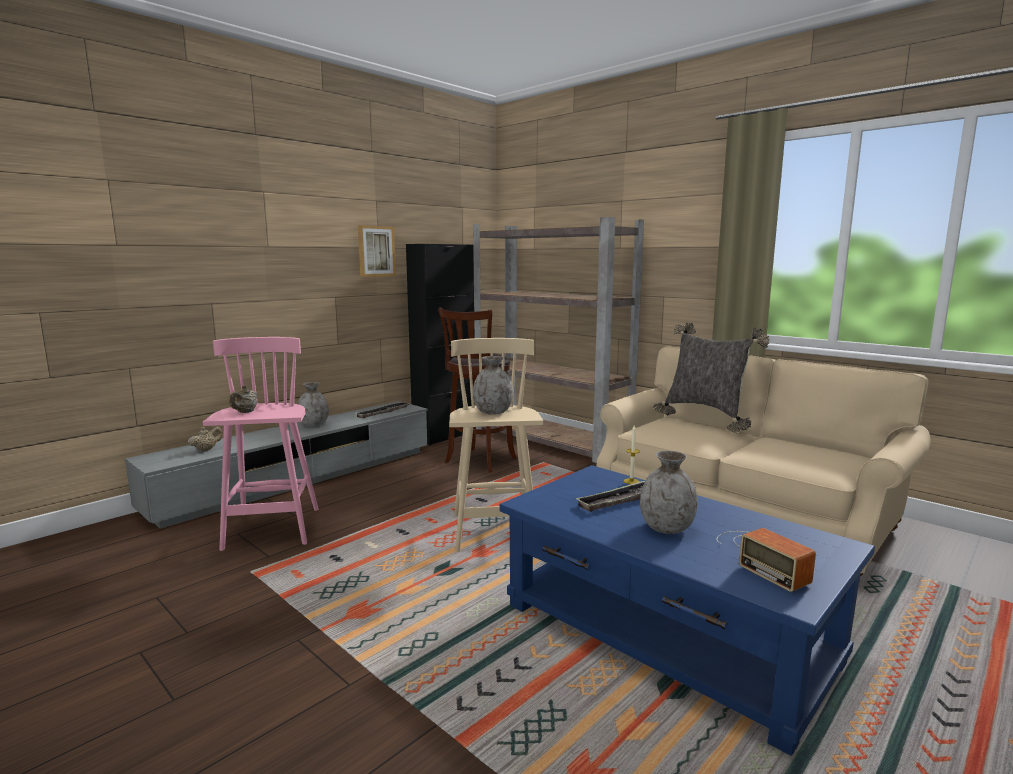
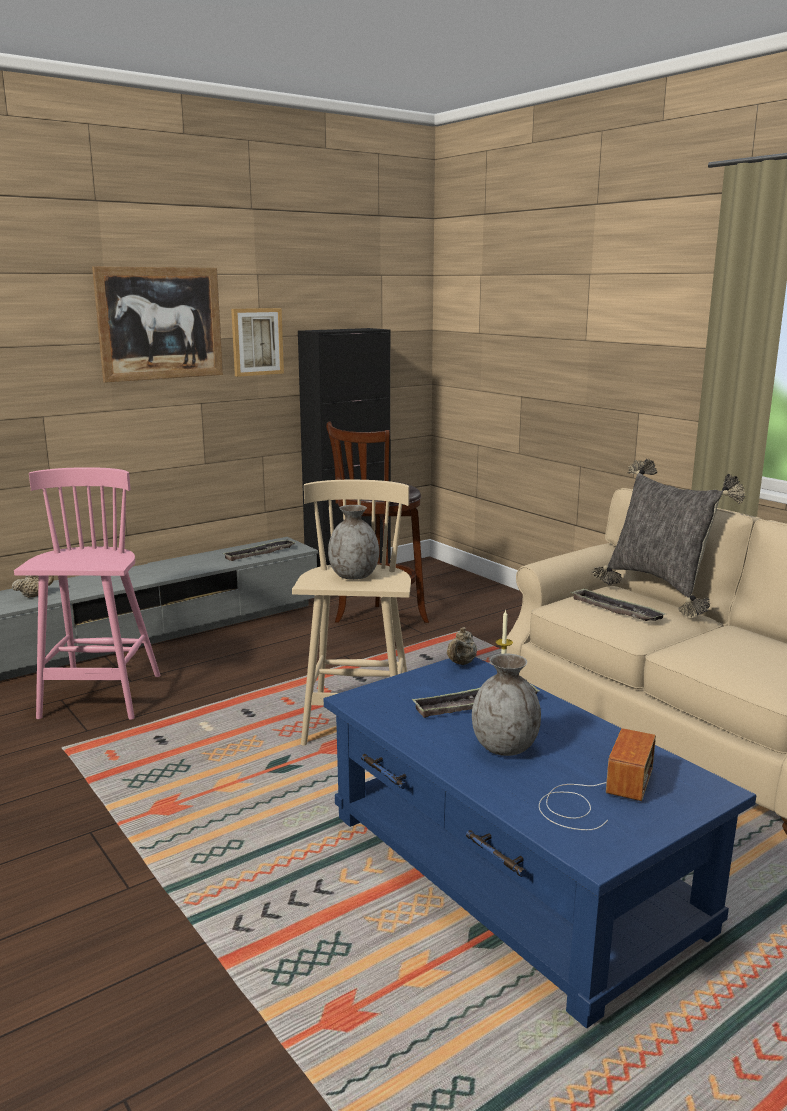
camera: 10 degrees right, 5 degrees up
(245, 412) = (65, 559): beige teapot -> beige teapot (461, 663)
(305, 233) = (160, 323): none -> picture
(314, 424) = (169, 567): grey vase -> none
(550, 439) = (486, 596): brown bookcase -> none
(682, 431) = (616, 610): none -> tray
(761, 556) = (596, 795): radio -> radio turned 135 degrees counterclockwise

